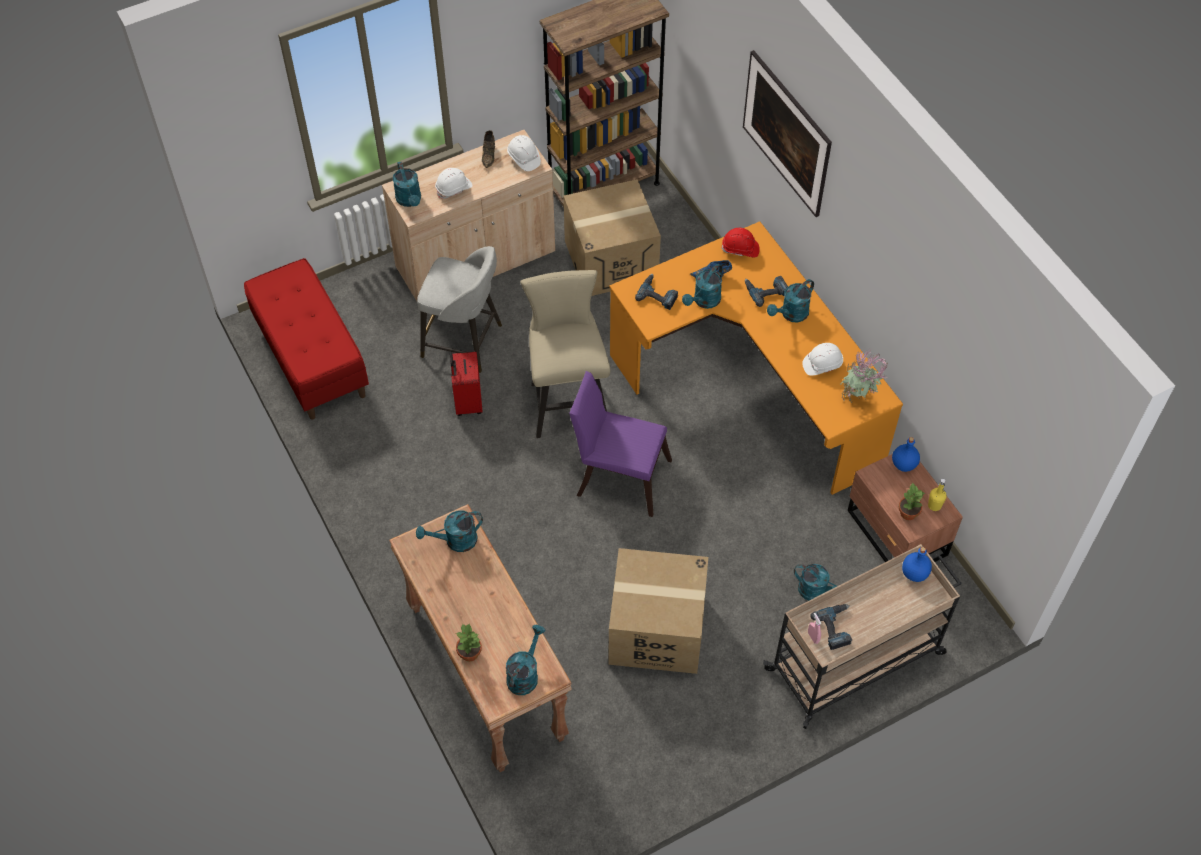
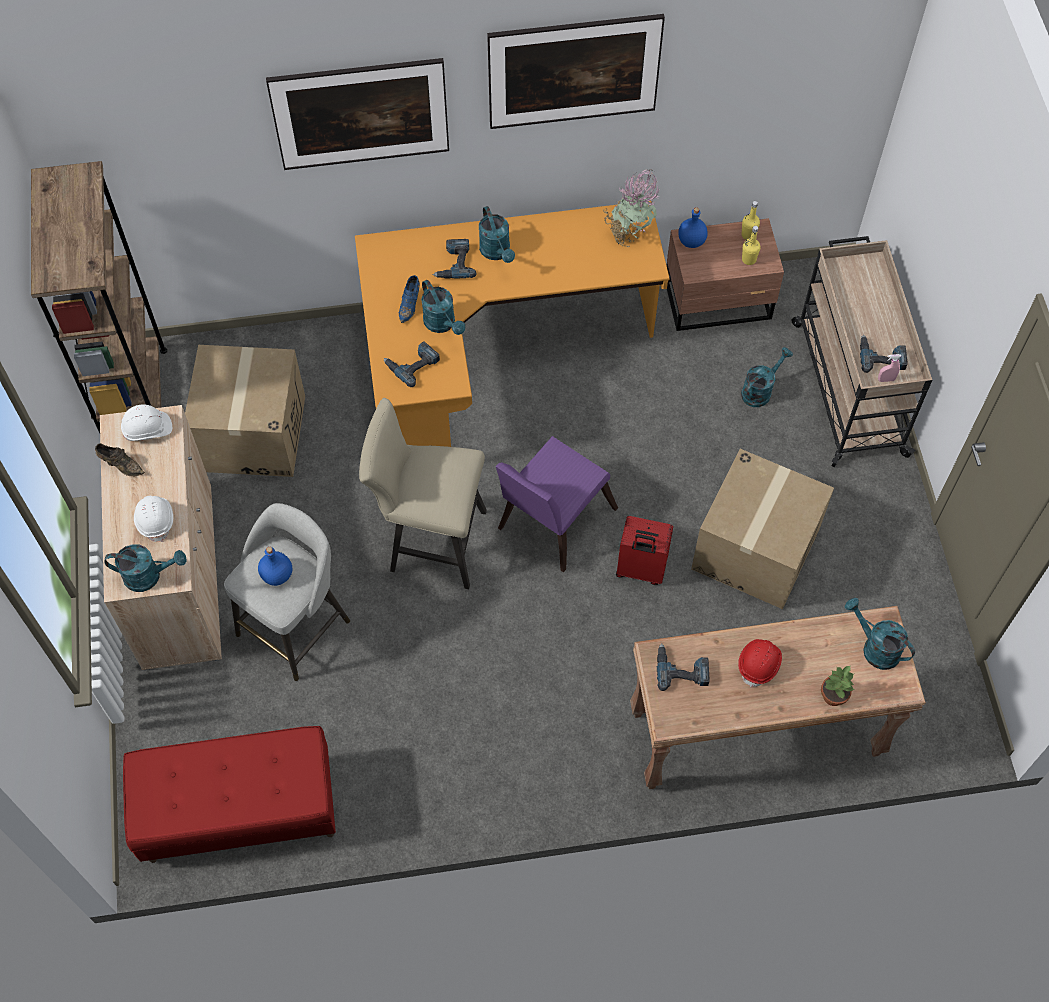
camera: 70 degrees left, 5 degrees up
(455, 541) = (681, 669): turquoise watering can -> power drill
(467, 402) = (386, 648): red suitcase -> red suitcase (640, 570)
(740, 249) = (386, 266): red hard hat -> red hard hat (759, 664)
(822, 364) = (573, 249): white hard hat -> none
(886, 257) = (573, 94): none -> picture
(907, 513) = (749, 259): potted plant -> yellow bottle
(914, 573) = (841, 271): blue bottle -> blue bottle (277, 575)

